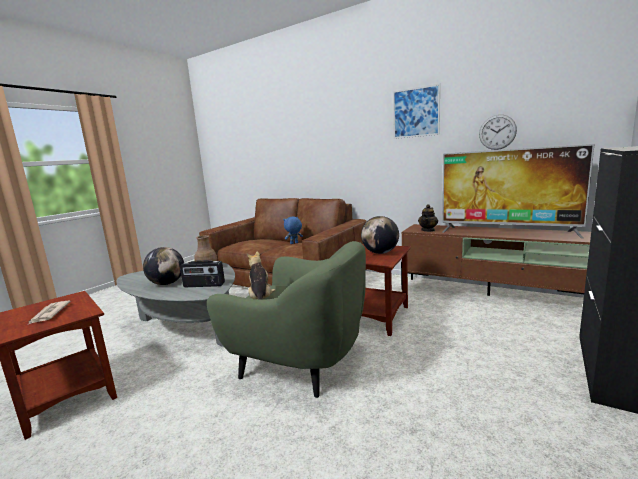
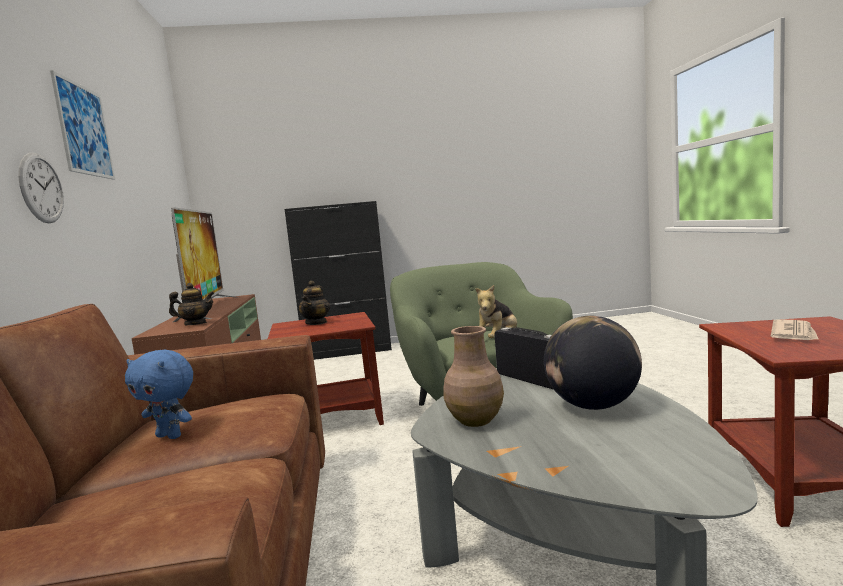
camera: 130 degrees left, 5 degrees down
(380, 253) = (316, 323): globe -> teapot
(497, 132) = (148, 190): wall clock -> wall clock (41, 188)

